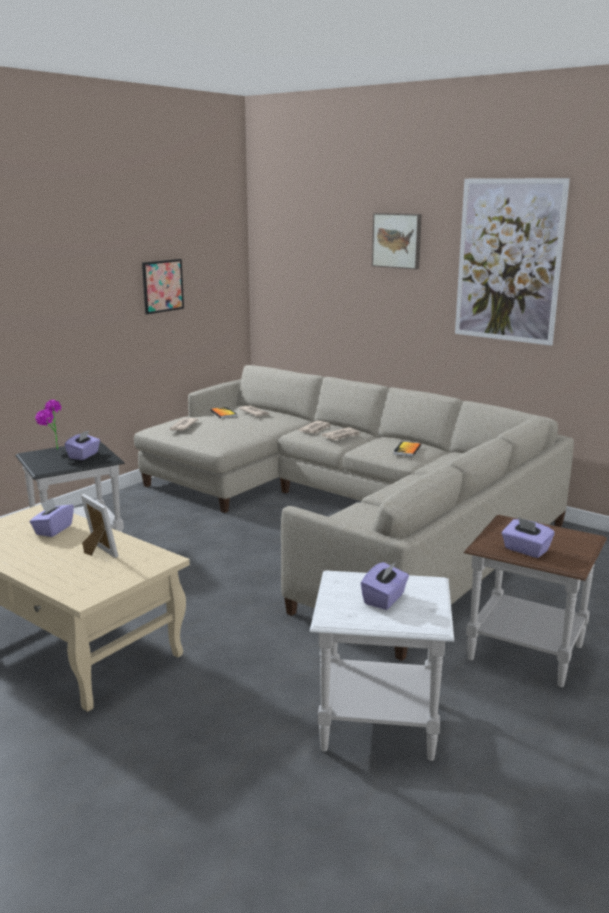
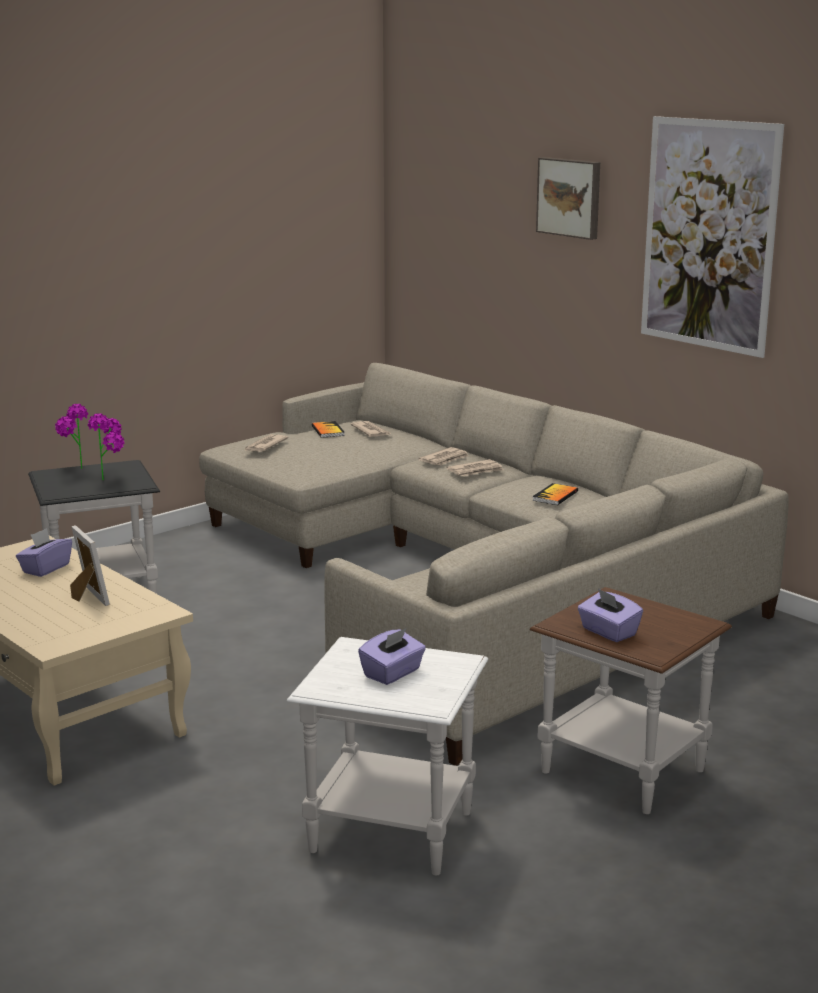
camera: 10 degrees right, 0 degrees up
(84, 455) = (111, 479): purple tissue box -> potted plant
(162, 286) = (249, 251): picture -> none

